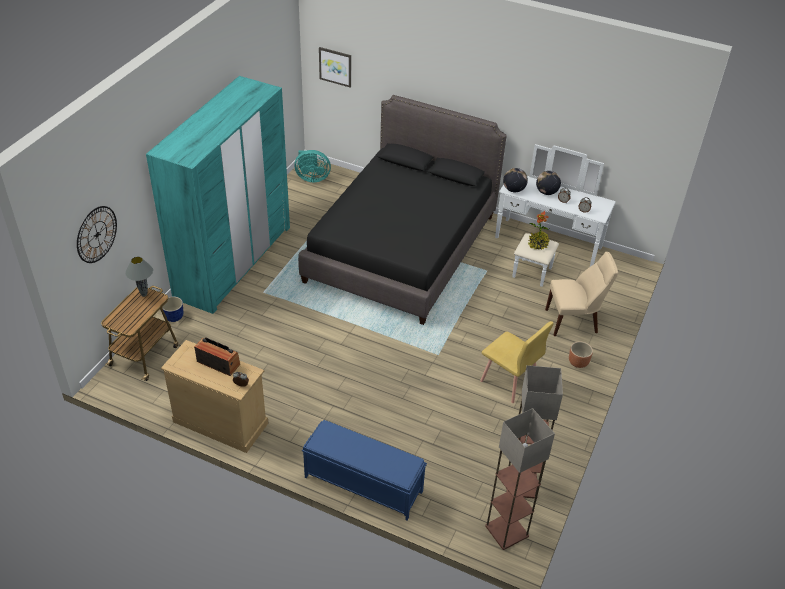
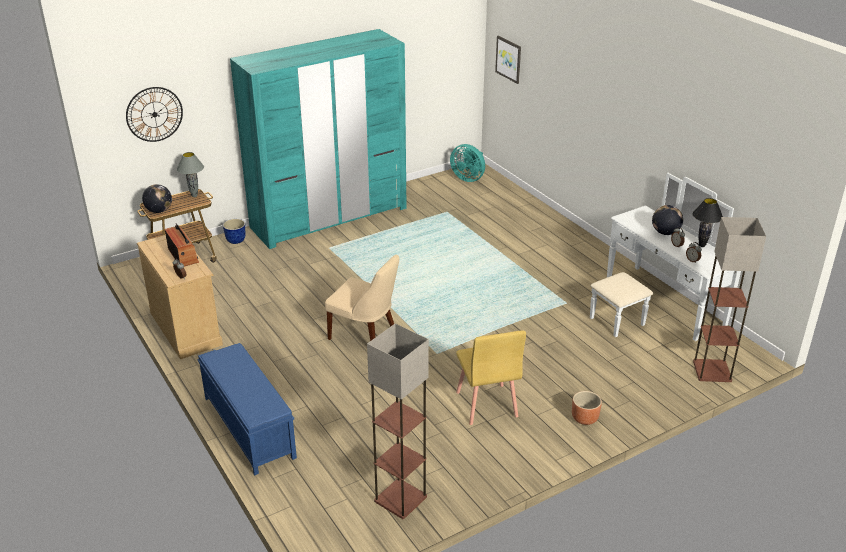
camera: 35 degrees right, 10 degrees down
(402, 248) = (496, 256): black bed -> none
(507, 531) = (340, 533): floor lamp -> floor lamp (712, 371)
(513, 189) = (629, 220): globe -> globe (159, 211)
(538, 244) = (624, 284): potted plant -> none
(574, 321) = (620, 380): beige chair -> beige chair (365, 335)
(578, 195) = (701, 246): none -> black table lamp

